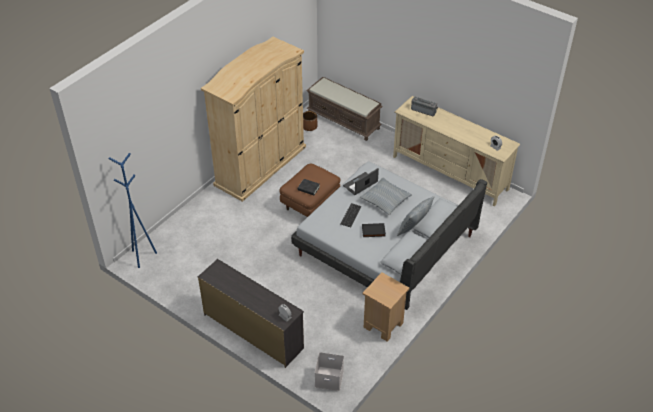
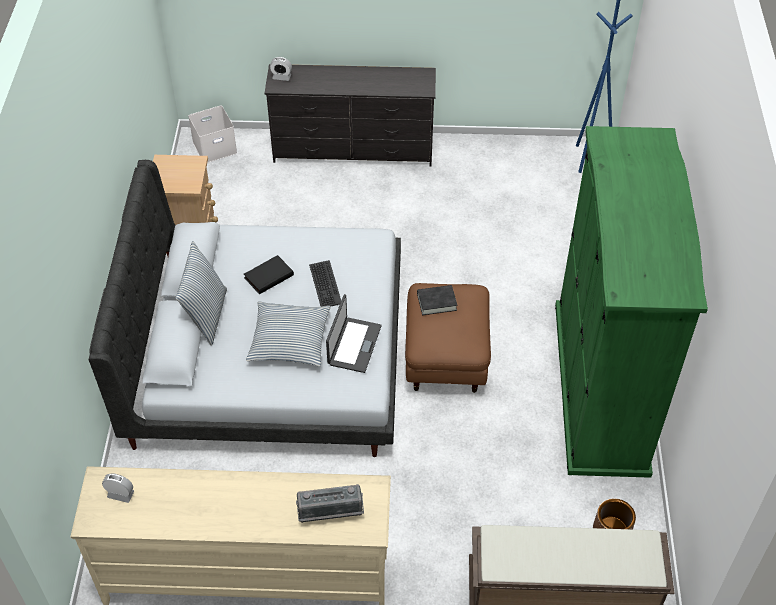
camera: 145 degrees right, 5 degrees up
(260, 165) = (601, 386): beige wardrobe -> green wardrobe

